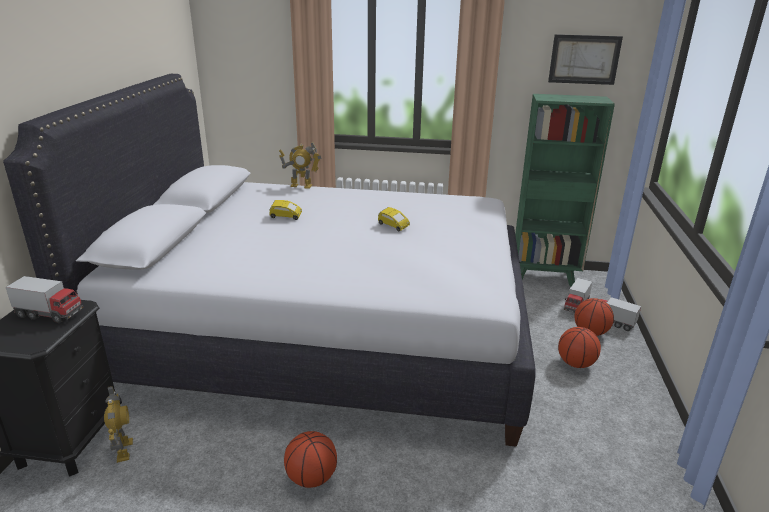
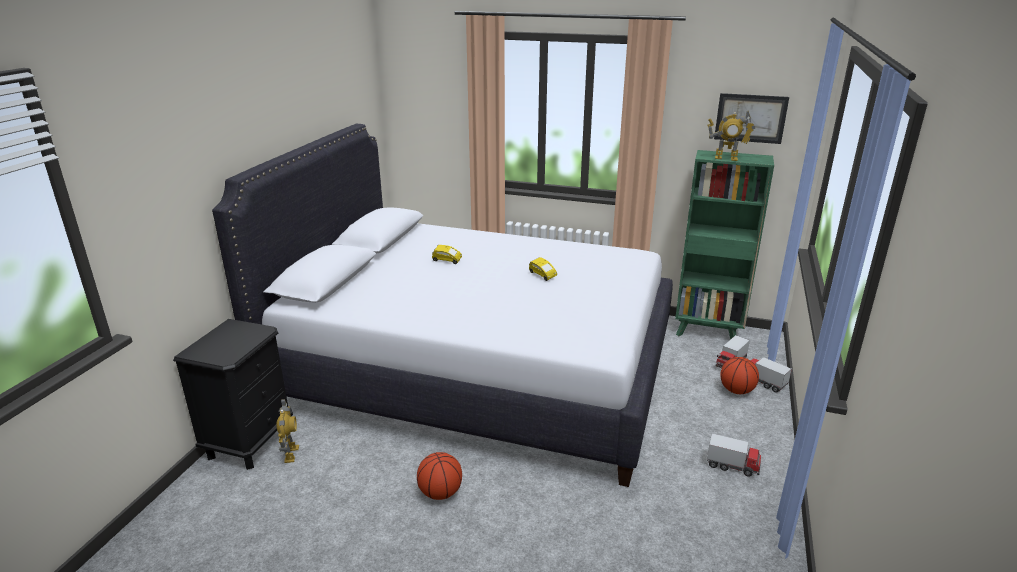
camera: 10 degrees right, 0 degrees up
(50, 314) = (240, 335): toy truck -> toy truck (732, 466)
(301, 186) = (468, 230): toy robot -> toy robot (726, 158)
(576, 363) = (711, 419): basketball -> none

